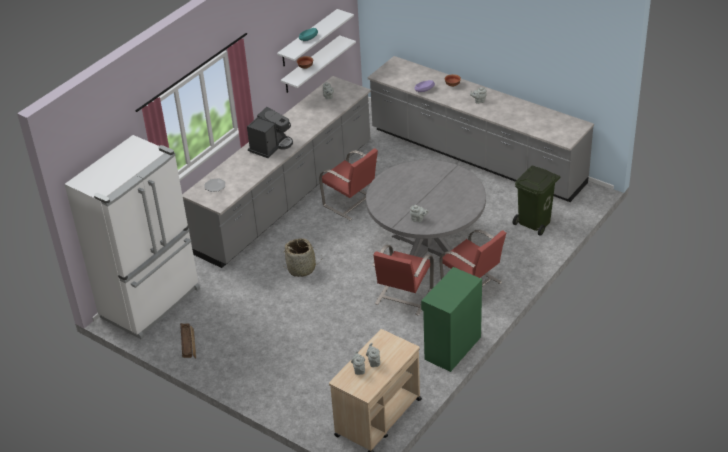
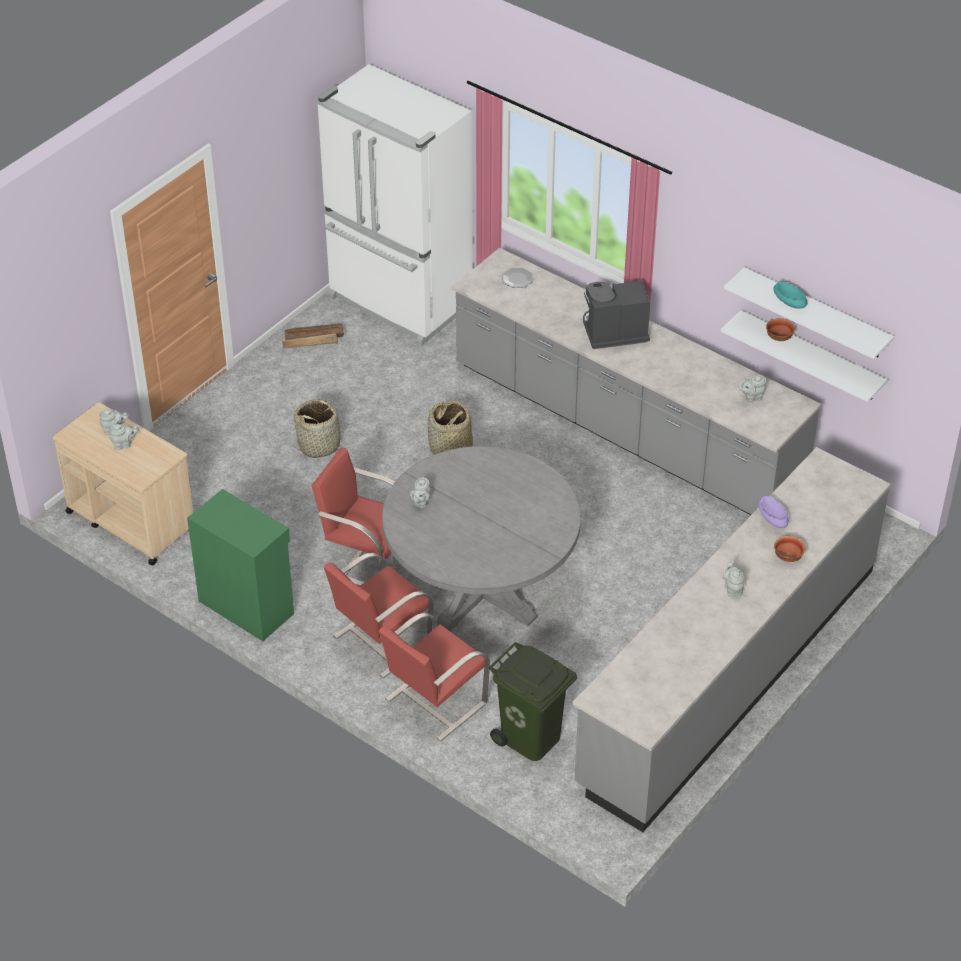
camera: 90 degrees right, 5 degrees up
(270, 146) = (613, 333): coffee machine -> coffee machine turned 135 degrees clockwise
(298, 329) = (319, 444): none -> basket
(351, 203) = (605, 505): red chair -> red chair (434, 702)

